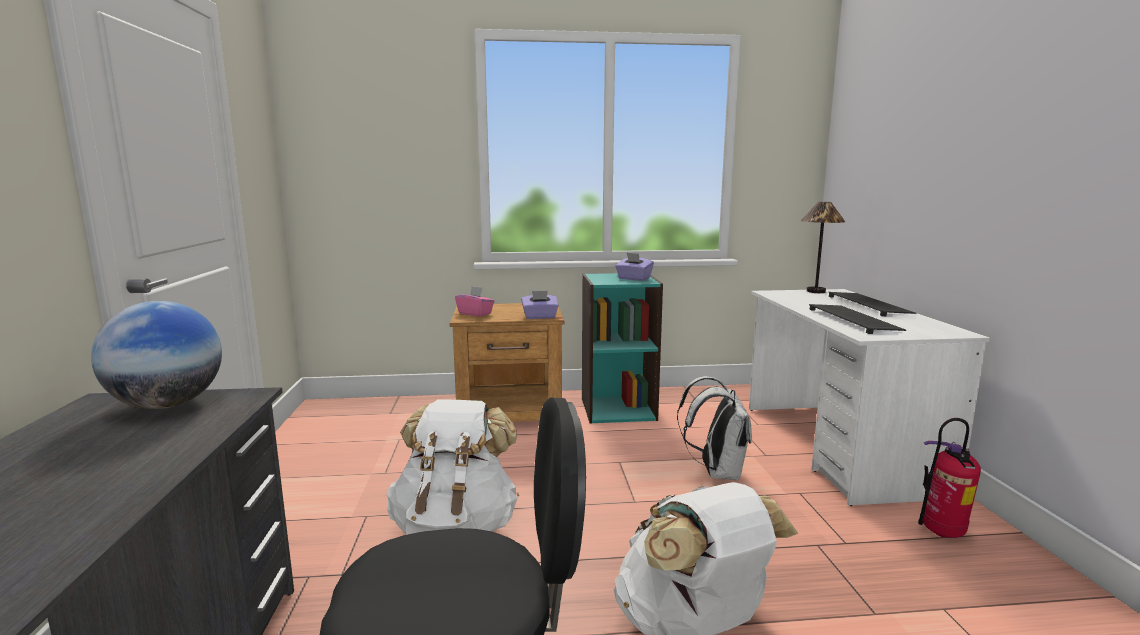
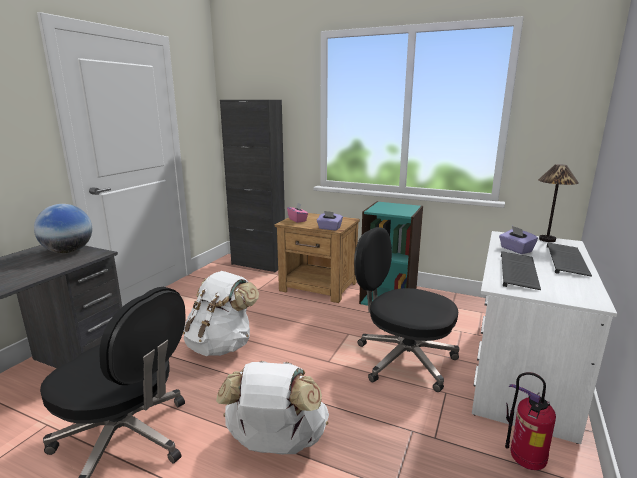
camera: 30 degrees right, 5 degrees up
(380, 405) = (258, 264): none -> black cabinet
(633, 278) = (401, 210): purple tissue box -> purple tissue box (515, 250)
(716, 472) = (403, 359): white backpack -> black office chair

